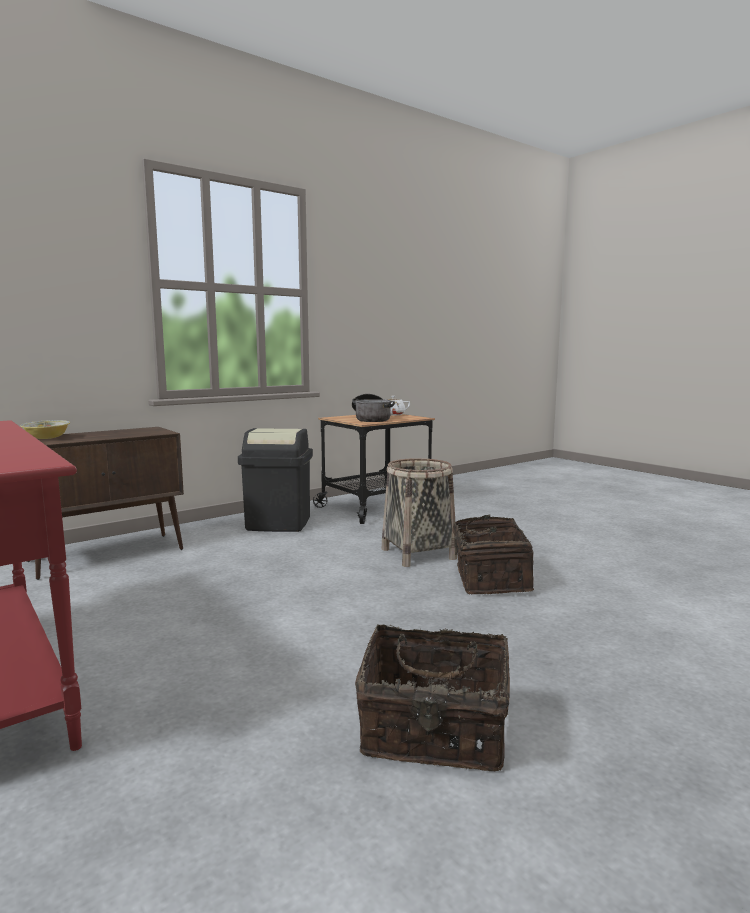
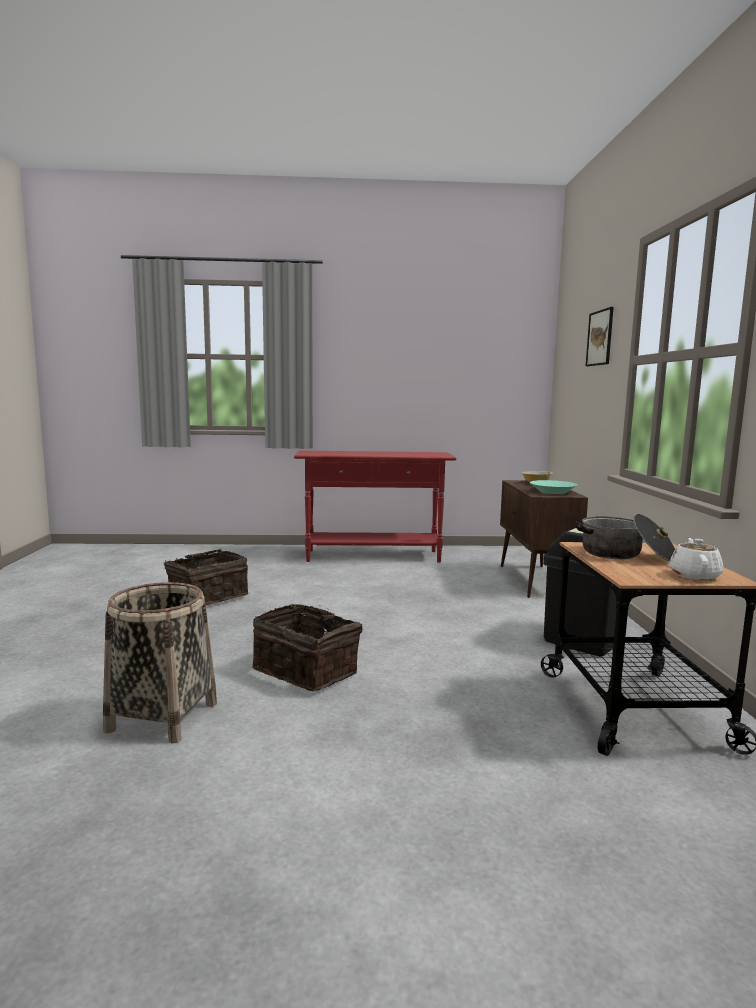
camera: 125 degrees right, 0 degrees up
(54, 243) = (600, 338): none -> picture
(131, 432) = (552, 492): none -> turquoise bowl
(418, 554) = (409, 667): basket -> basket (162, 717)

